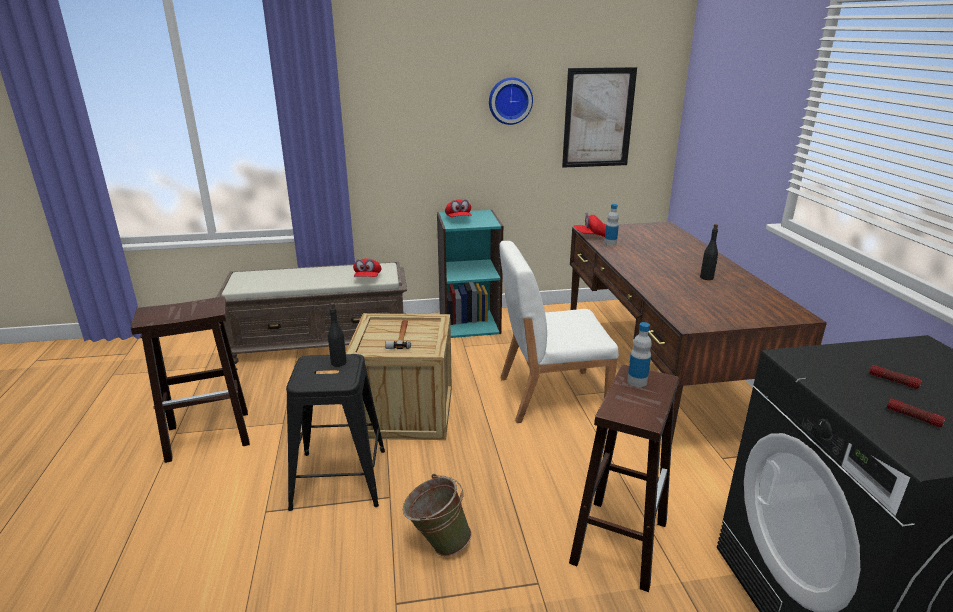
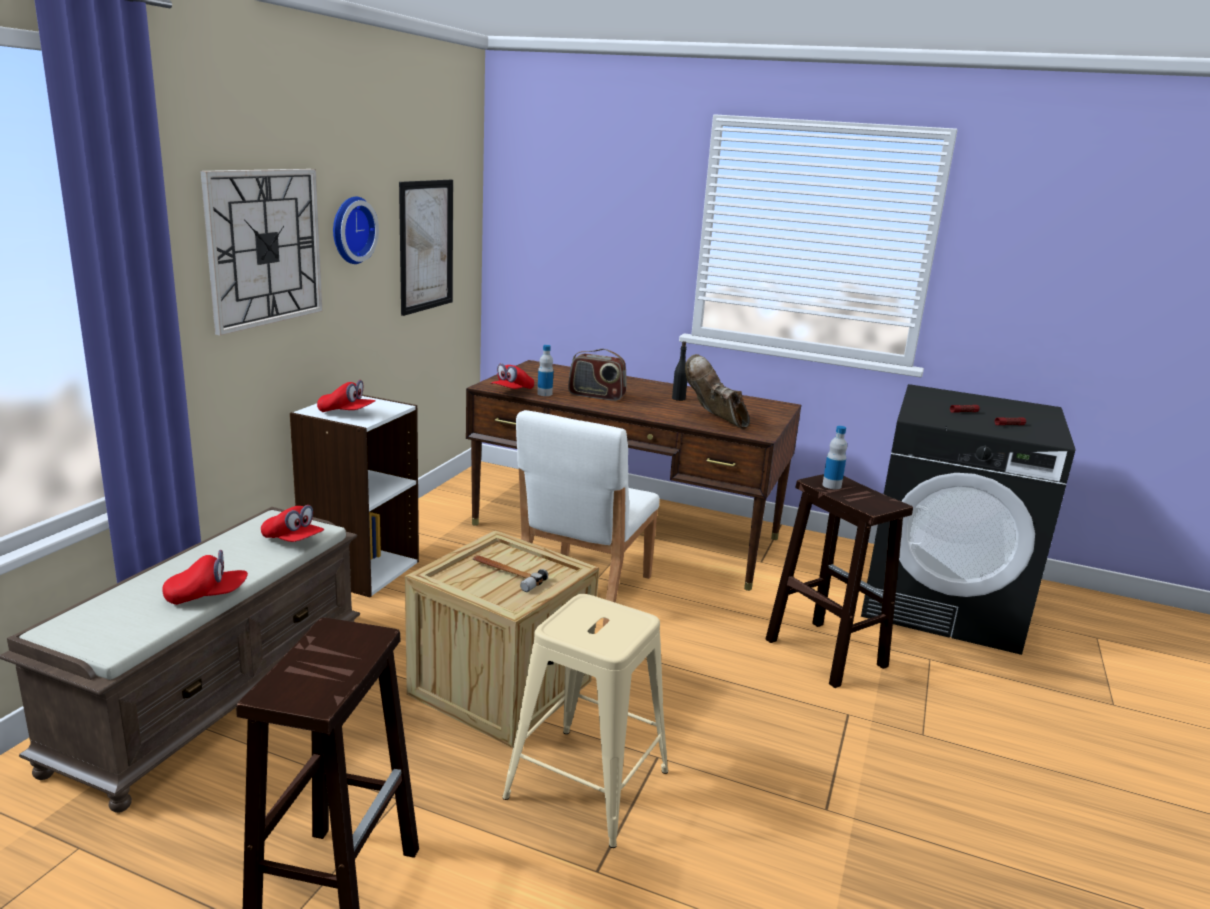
camera: 60 degrees left, 5 degrees down
(294, 285) = (206, 596): none -> red cap
(338, 363) = (585, 612): black bottle -> none
(339, 479) = (587, 785): black stool -> beige stool
(427, 107) = (264, 247): none -> wall clock
(437, 543) = (758, 751): green bucket -> none
(469, 323) = (359, 569): turquoise bookcase -> white bookcase
(644, 255) = (596, 396): none -> radio
(686, 301) = (715, 420): none -> brown boot

